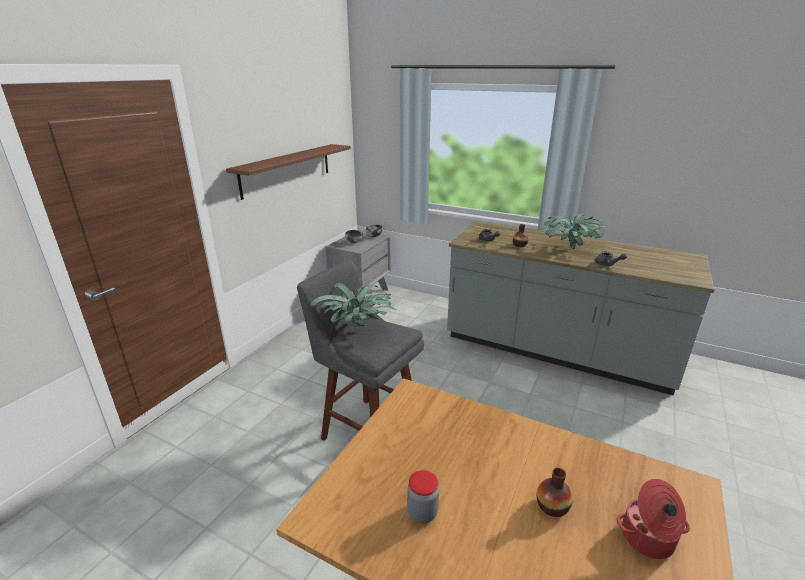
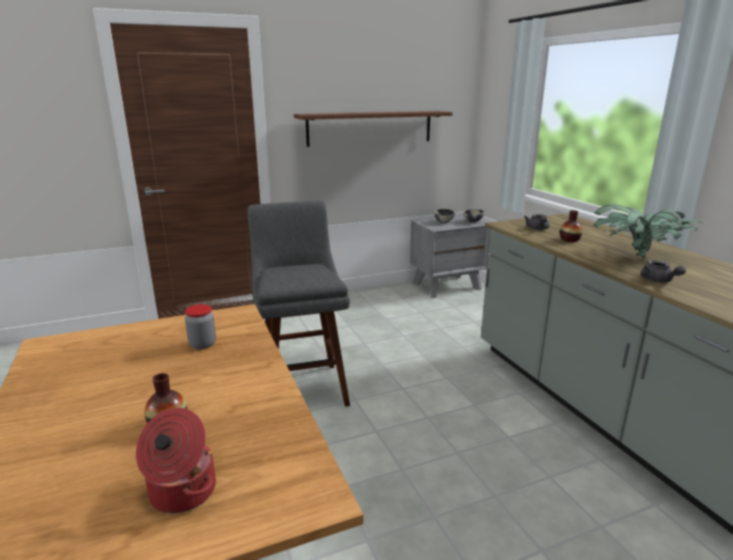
camera: 40 degrees right, 5 degrees down
(357, 328) = (295, 266): potted plant -> none
(422, 512) = (92, 375): jar -> jar (202, 344)

